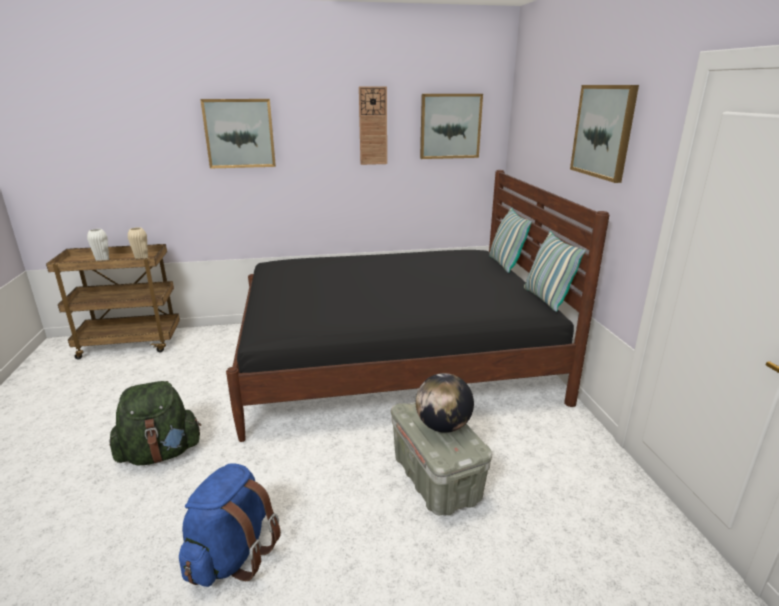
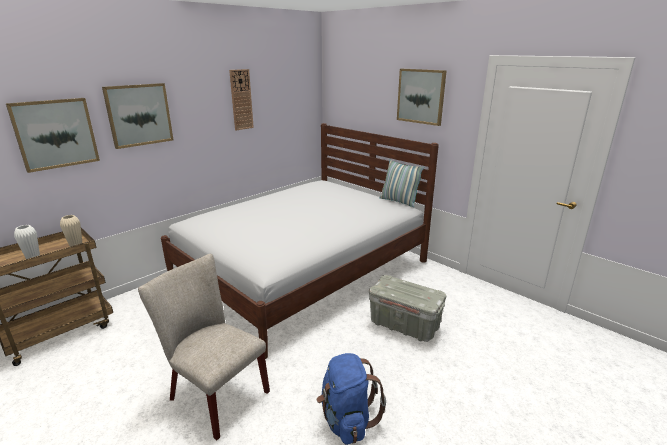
camera: 35 degrees left, 0 degrees up
(160, 453) = (214, 393): green backpack -> beige chair
(392, 360) = (303, 270): black bed -> white bed
(443, 426) = (409, 289): globe -> none
(450, 126) = (289, 96): picture -> picture (55, 134)
(505, 264) = (349, 186): pillow -> none

